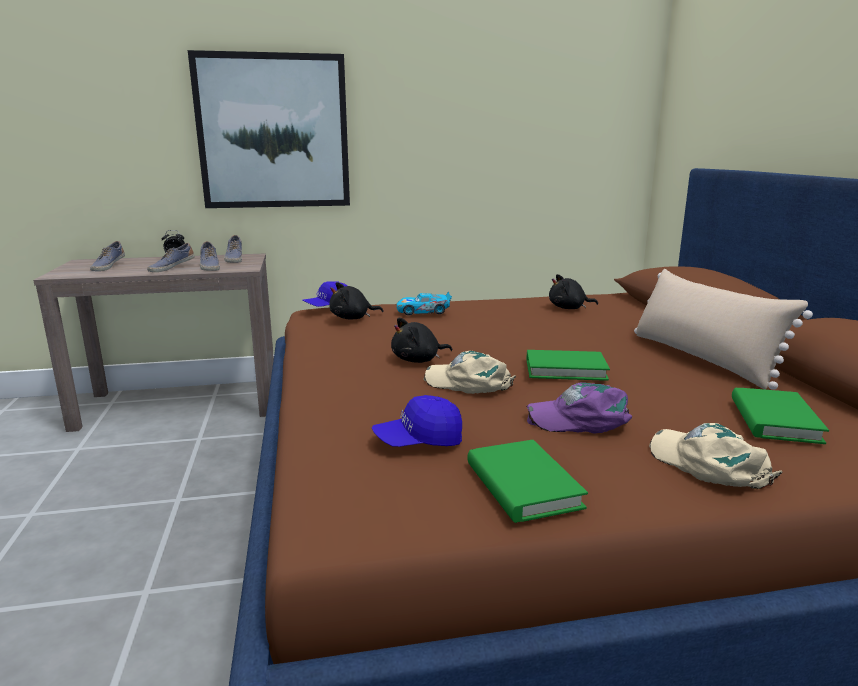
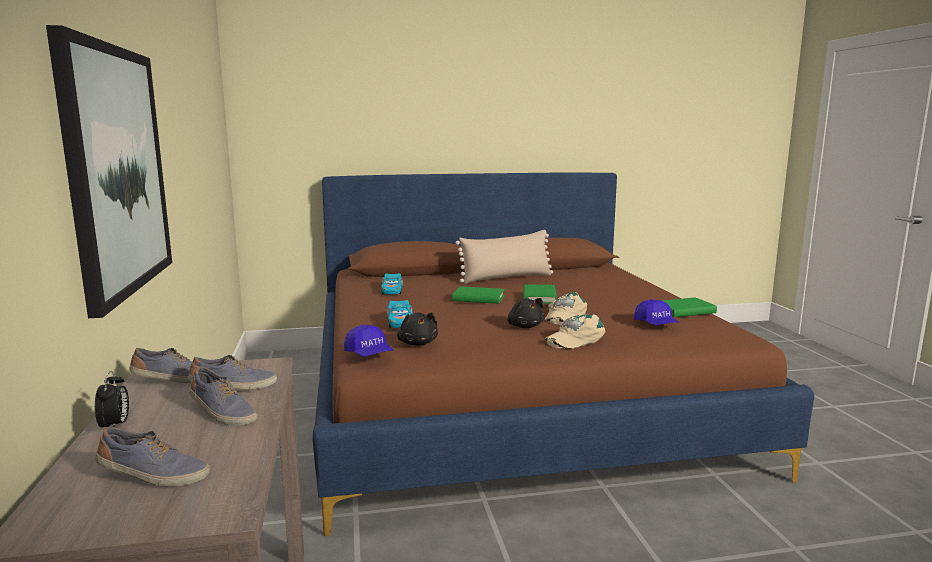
camera: 90 degrees left, 5 degrees down
(569, 308) = (392, 290): black plush toy -> toy car
(580, 419) = (609, 299): purple cap -> none
(709, 464) = (640, 289): beige cap -> beige cap (575, 339)
(774, 420) = (591, 277): green book -> green book (478, 298)

